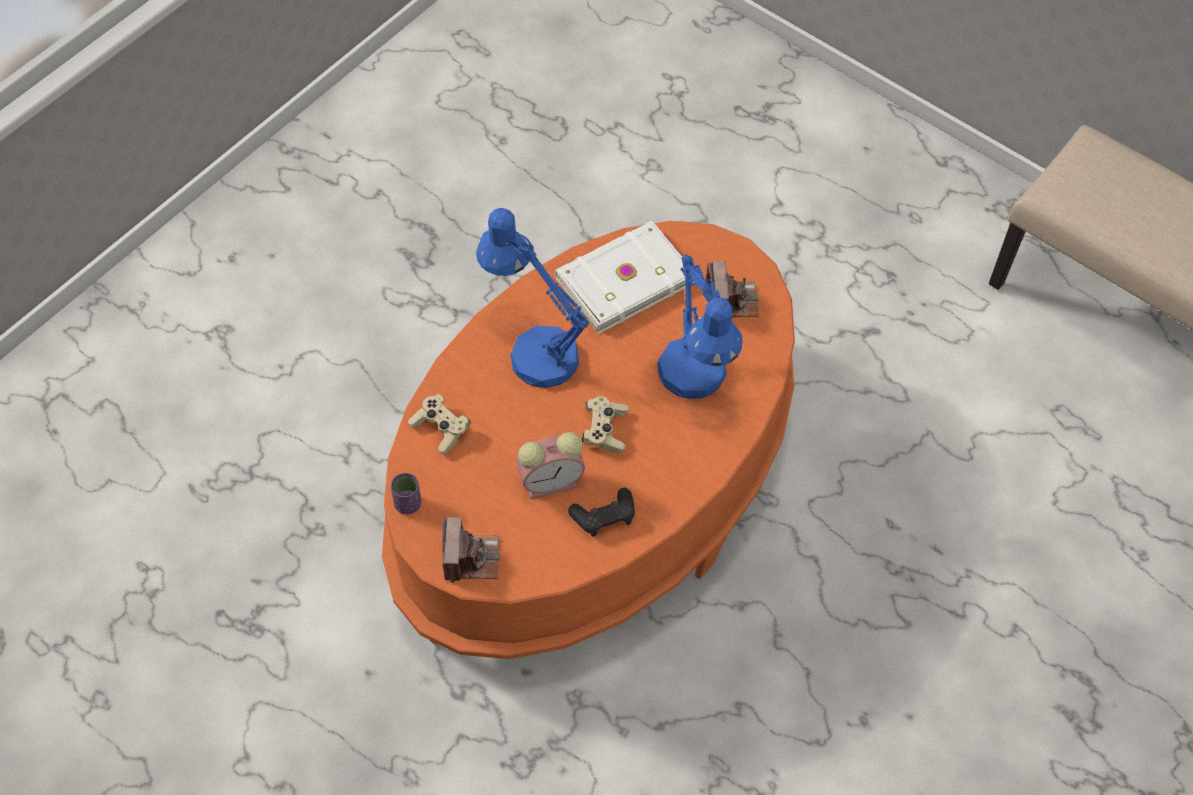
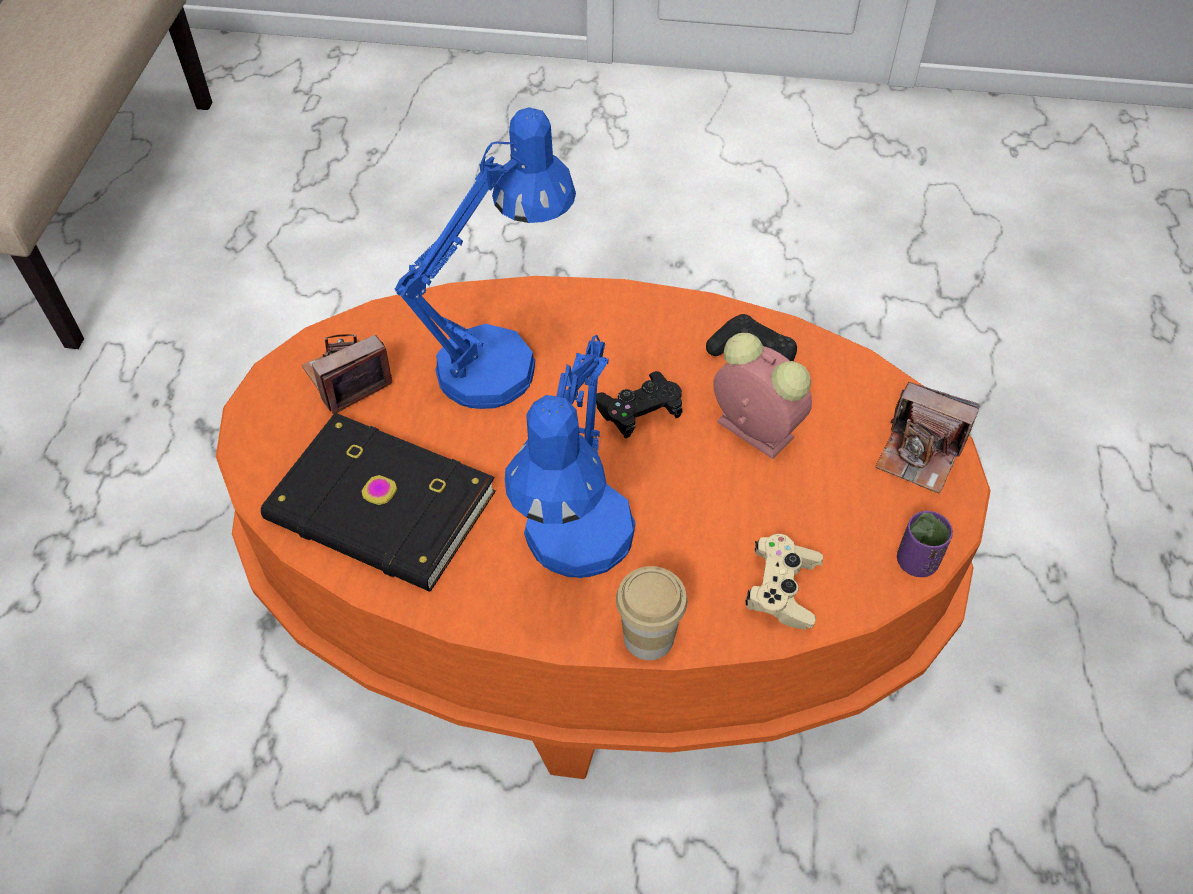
camera: 120 degrees left, 5 degrees down
(460, 355) = (648, 637): none -> cup
(470, 558) = (920, 454): camera -> camera turned 120 degrees counterclockwise
(605, 430) = (639, 413): beige game controller -> black game controller
(622, 279) = (380, 510): white book -> black book

